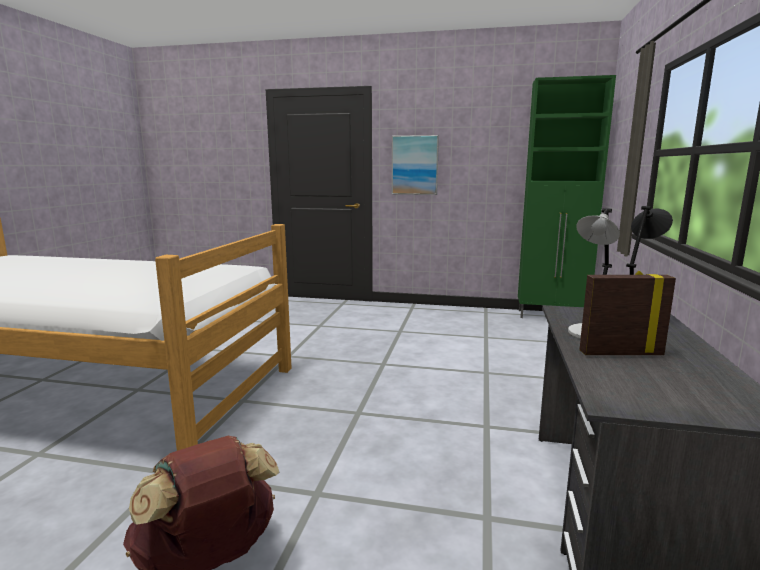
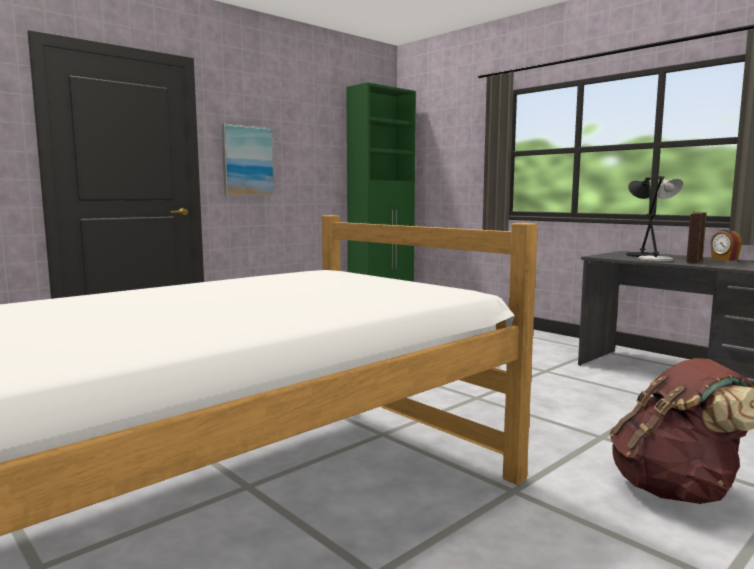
camera: 55 degrees left, 5 degrees down
(715, 368) = (724, 259): none -> alarm clock

